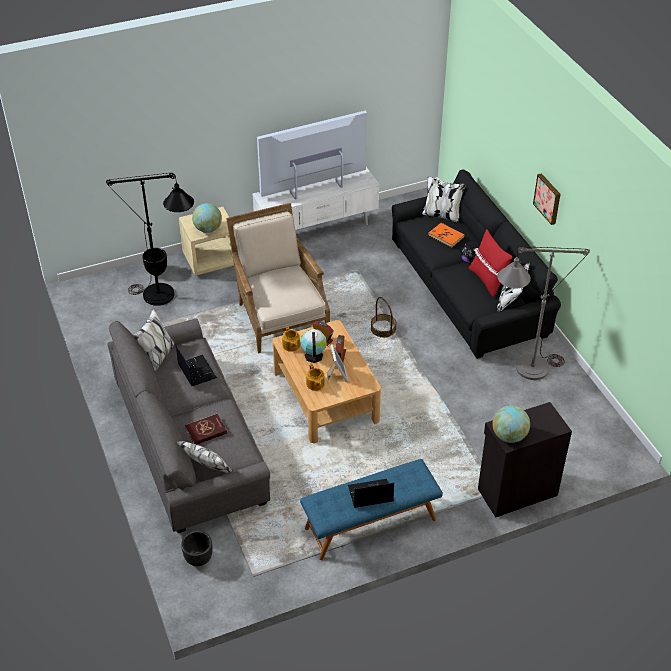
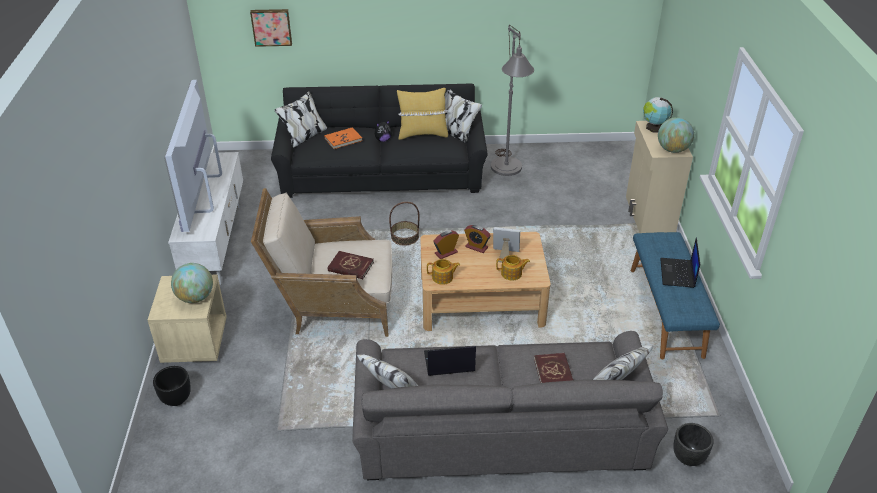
camera: 70 degrees left, 5 degrees down
(167, 297) = (234, 398): black floor lamp -> none
(275, 291) = (350, 267): none -> red book
(313, 355) = (466, 265): globe -> globe (654, 127)
(487, 280) = (422, 134): red pillow -> yellow pillow
(516, 491) = (648, 215): black cabinet -> beige cabinet
(548, 198) = (424, 25): picture -> picture (271, 27)

